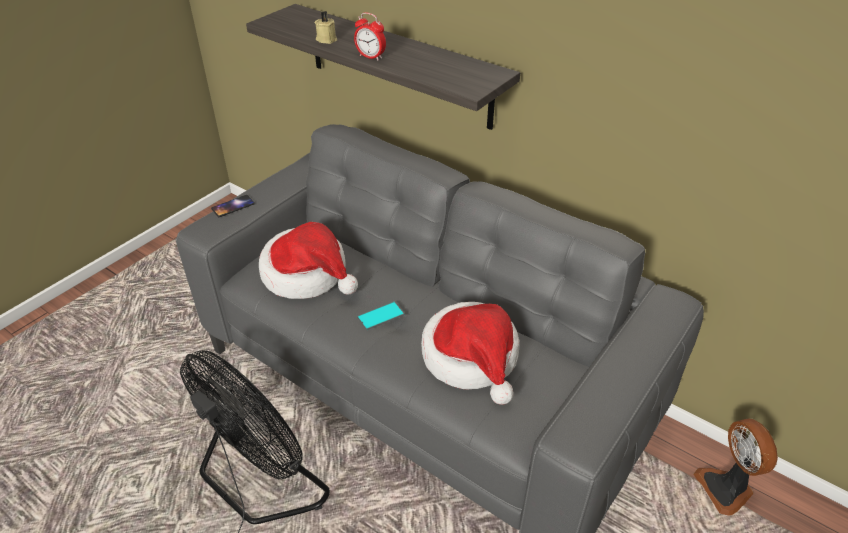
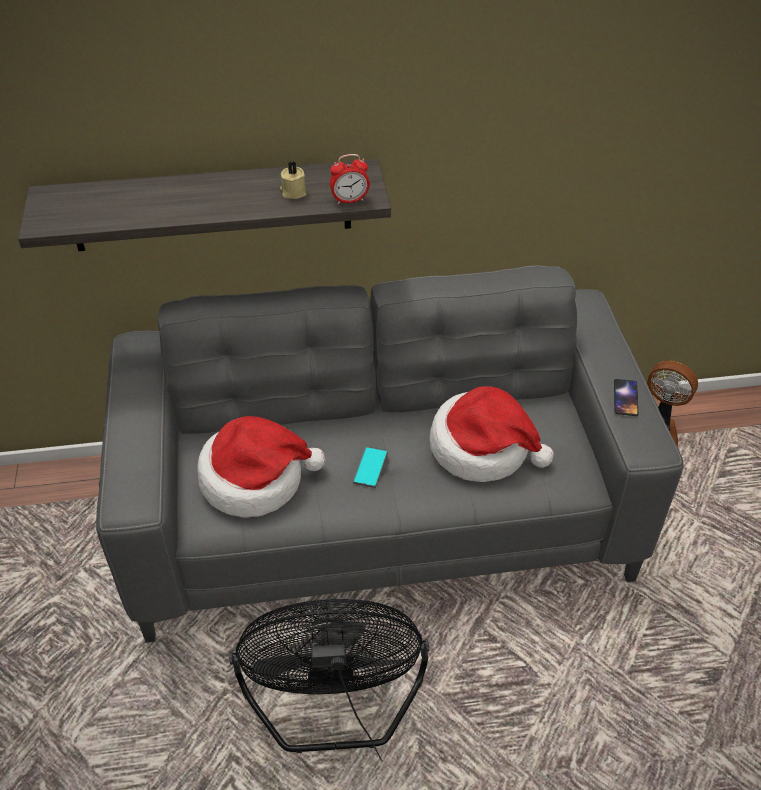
camera: 45 degrees left, 5 degrees up
(233, 206) = (122, 460): phone -> phone (625, 398)
(326, 39) = (147, 213): beige candle -> beige candle (293, 192)
(371, 57) = (227, 210): alarm clock -> alarm clock (350, 200)

